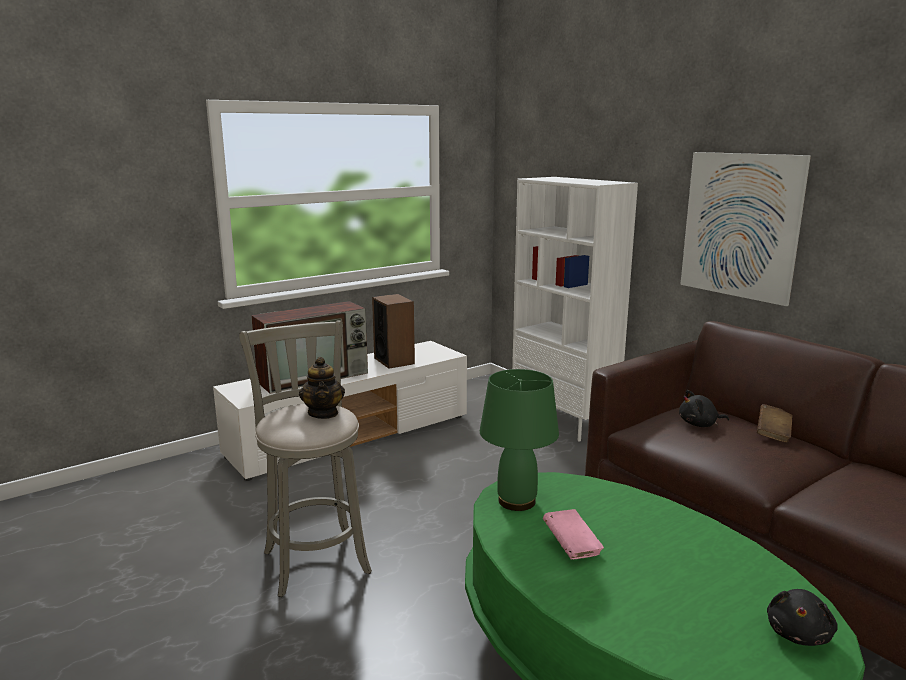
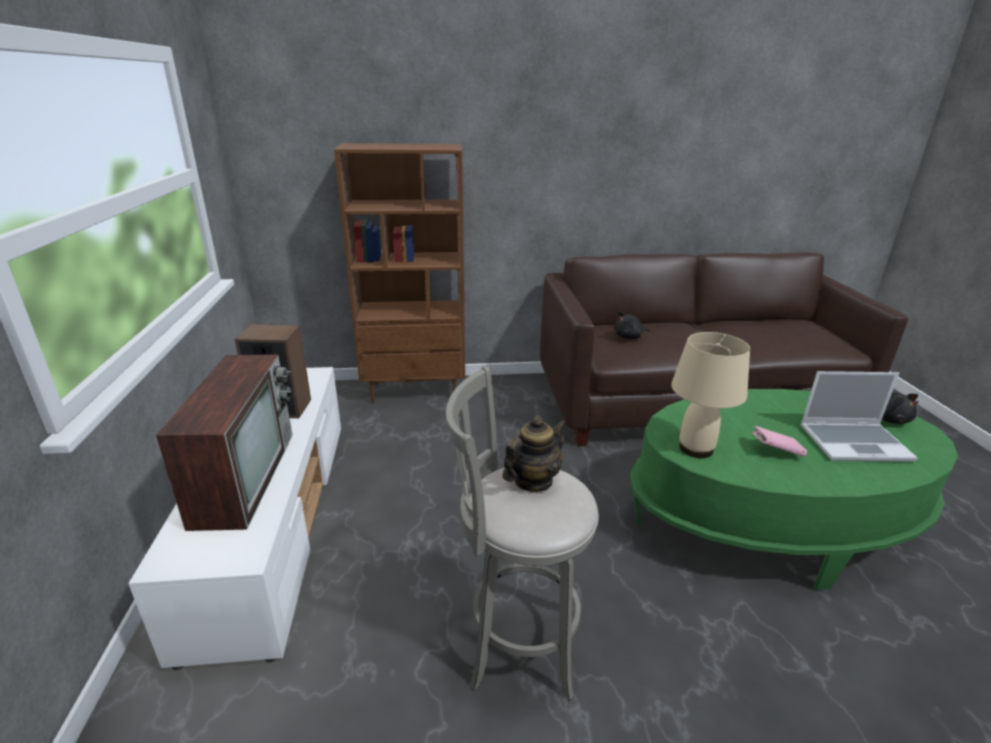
camera: 60 degrees left, 10 degrees up
(323, 413) = (533, 481): teapot -> teapot turned 60 degrees counterclockwise
(516, 502) = (696, 449): green table lamp -> beige table lamp
(564, 421) = (415, 391): white bookcase -> brown bookcase
(672, 603) = (854, 443): none -> laptop
(700, 424) = (629, 337): black plush toy -> black plush toy turned 45 degrees clockwise
(740, 226) = (562, 175): picture -> none
(773, 433) = (664, 324): brown book -> none

